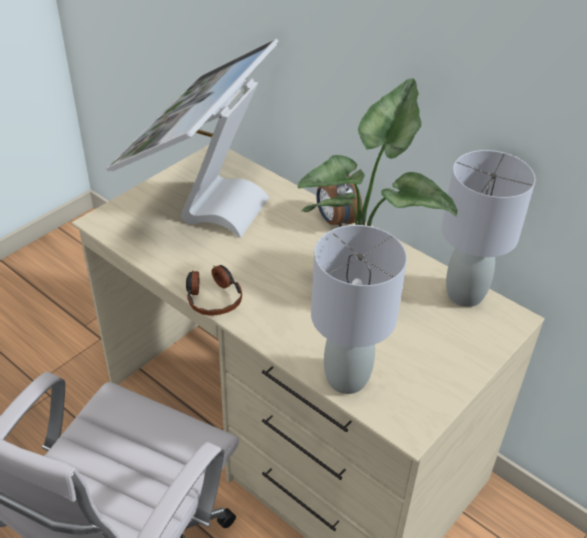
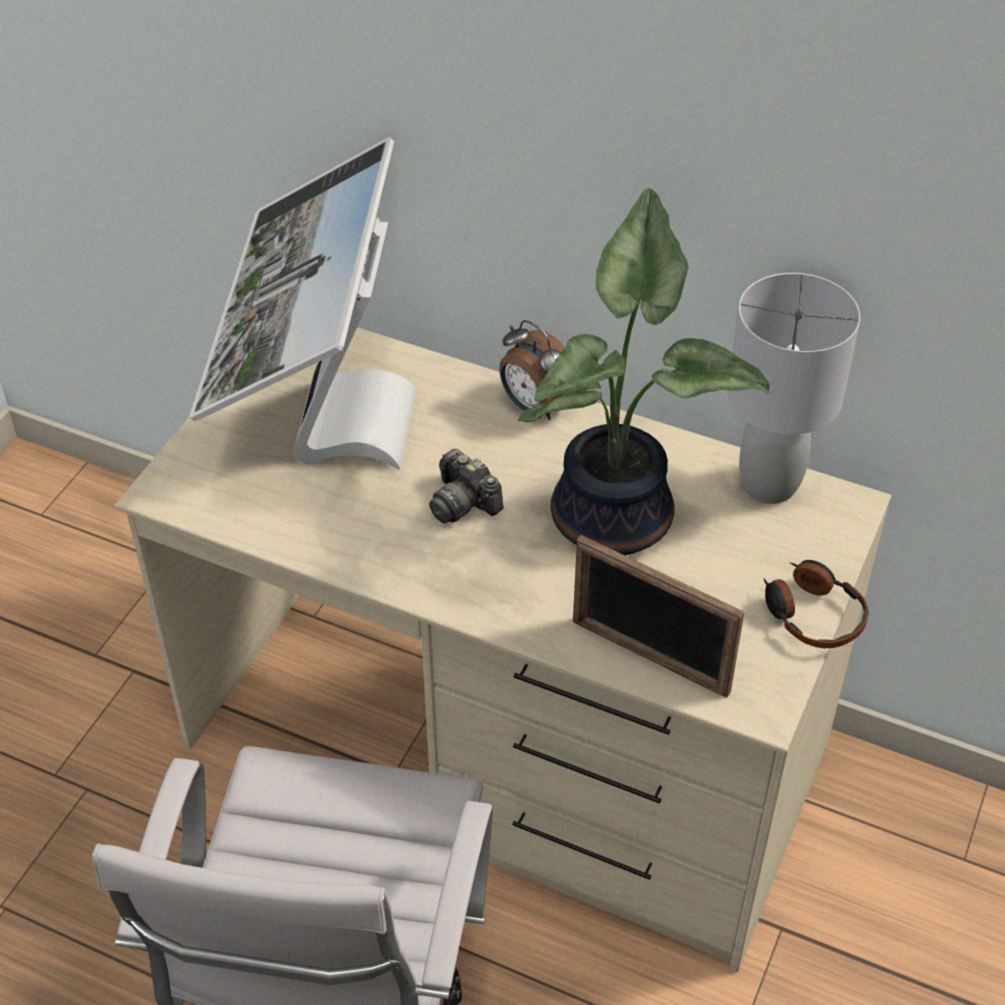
camera: 15 degrees left, 5 degrees up
(213, 297) = (400, 579): headphones -> headphones (812, 614)
(269, 263) = (463, 502): none -> camera
(347, 379) = (649, 657): grey table lamp -> picture frame

